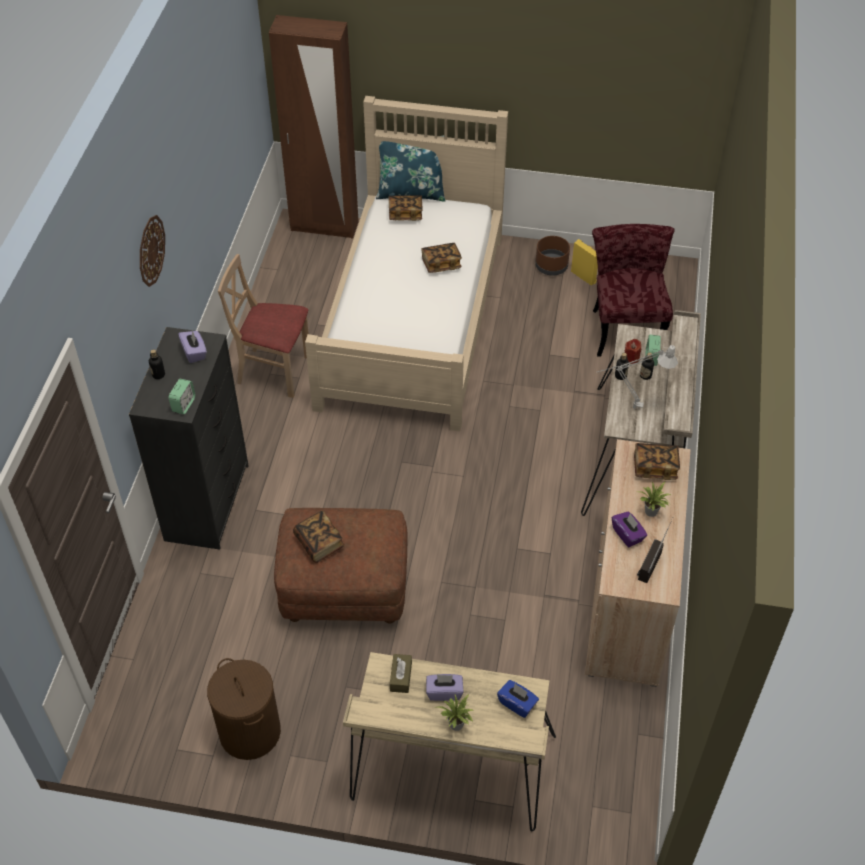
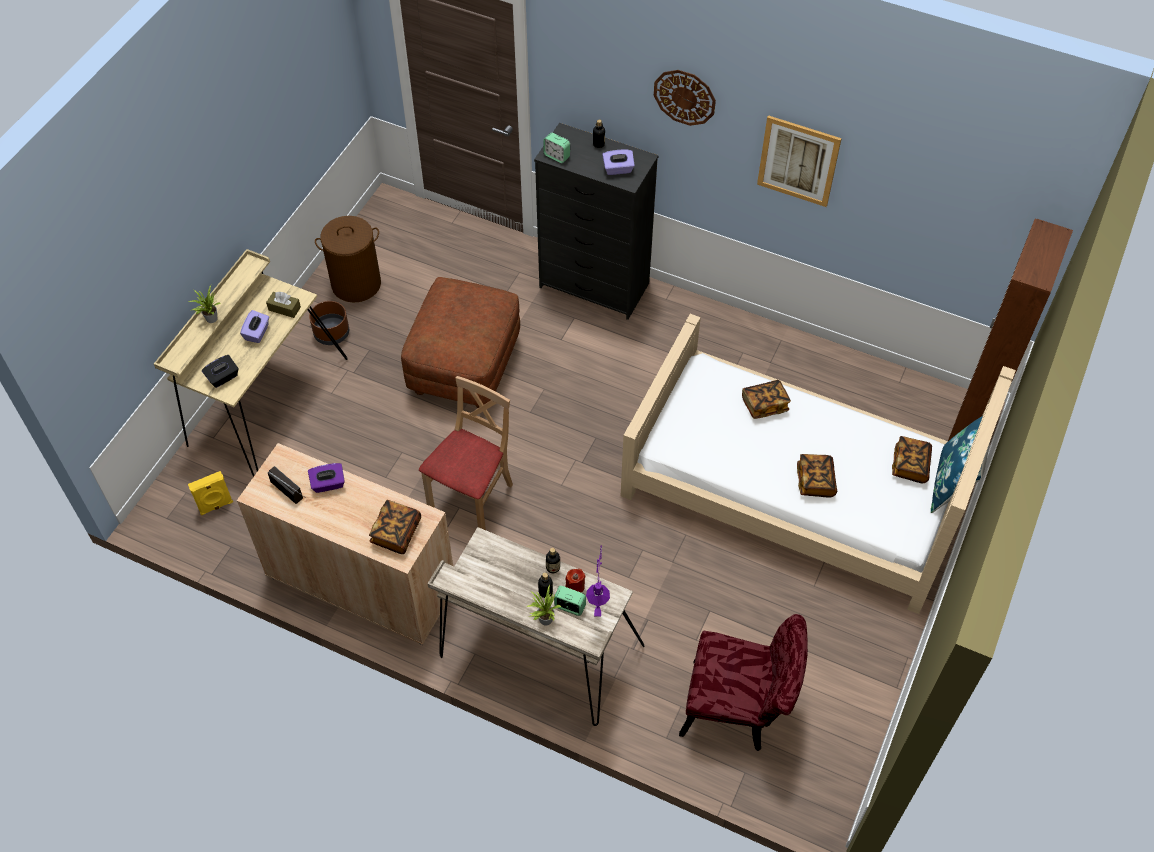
camera: 105 degrees right, 5 degrees up
(194, 195) = (798, 161): none -> picture
(274, 371) = (745, 356): beige chair -> beige chair (472, 498)
(319, 543) = (464, 305): book -> book (764, 405)
(517, 704) = (223, 378): blue tissue box -> black tissue box
(551, 266) = (859, 657): brown planter -> brown planter (332, 333)
(584, 276) = (834, 688): yellow speaker -> yellow speaker (216, 506)
(629, 407) = (505, 561): grey table lamp -> none
(642, 341) = (597, 606): none -> purple table lamp
(651, 513) = (344, 512): potted plant -> potted plant (544, 619)

